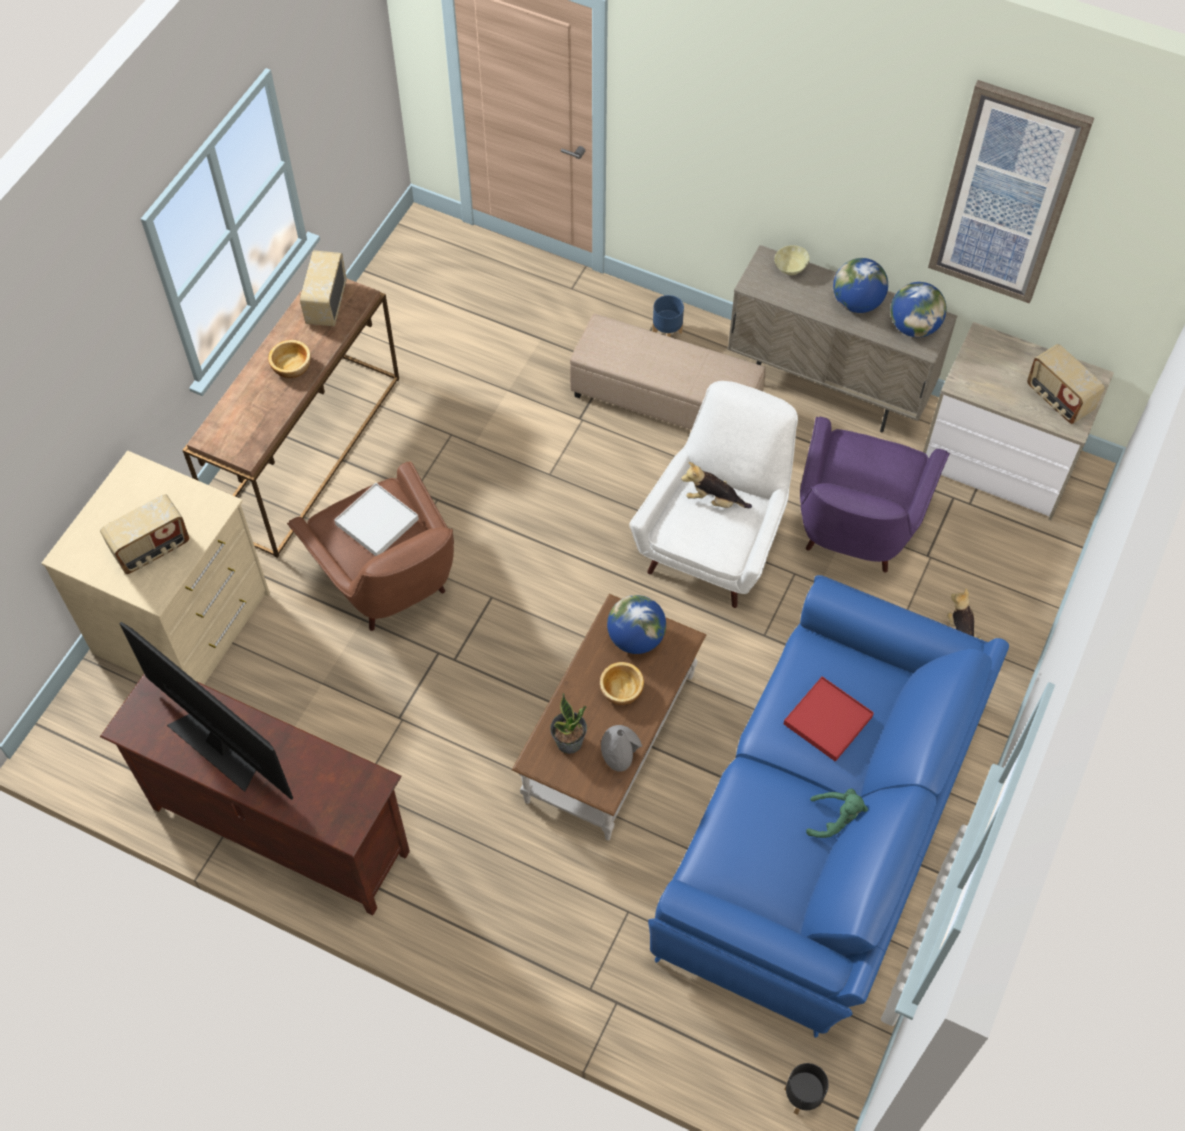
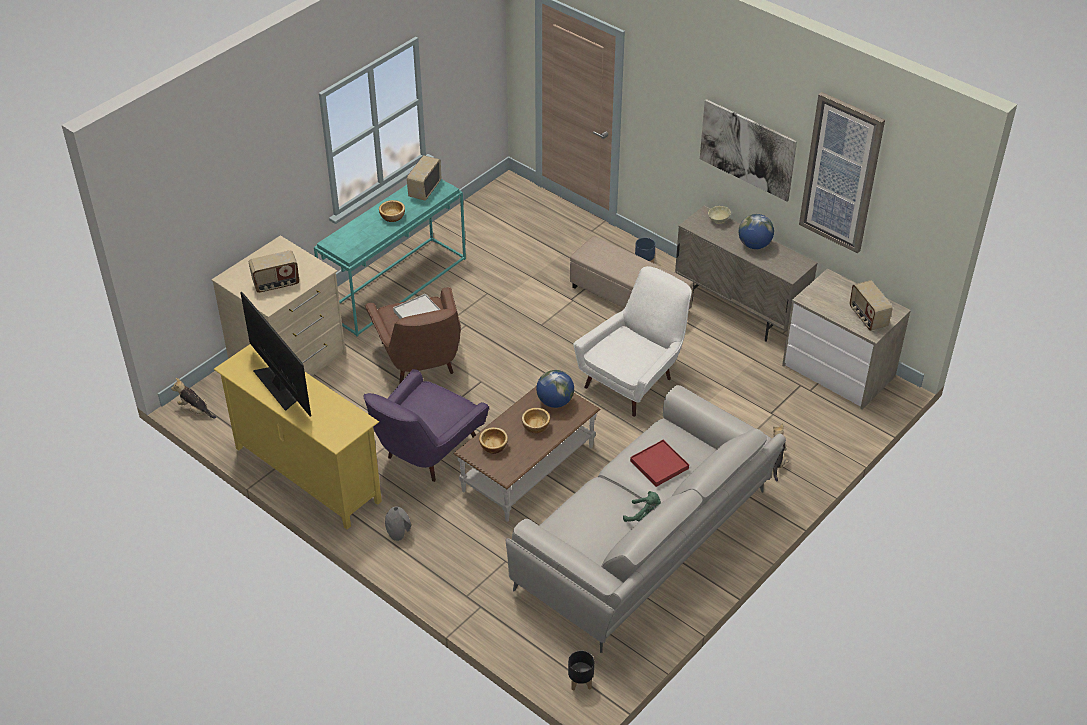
camera: 15 degrees right, 15 degrees down
(279, 830) = (306, 475): brown tv stand -> yellow tv stand
(307, 450) = (395, 285): brown console table -> turquoise console table
(569, 742) = (493, 446): potted plant -> bowl
(620, 757) = (522, 460): grey vase -> grey vase (398, 533)
(713, 500) = (632, 342): plush toy -> plush toy (195, 410)
(820, 827) = (645, 543): blue sofa -> grey sofa
(836, 166) = (747, 149): none -> picture
(854, 532) = (727, 391): purple armchair -> purple armchair (426, 454)
(913, 327) = (786, 263): globe -> none

